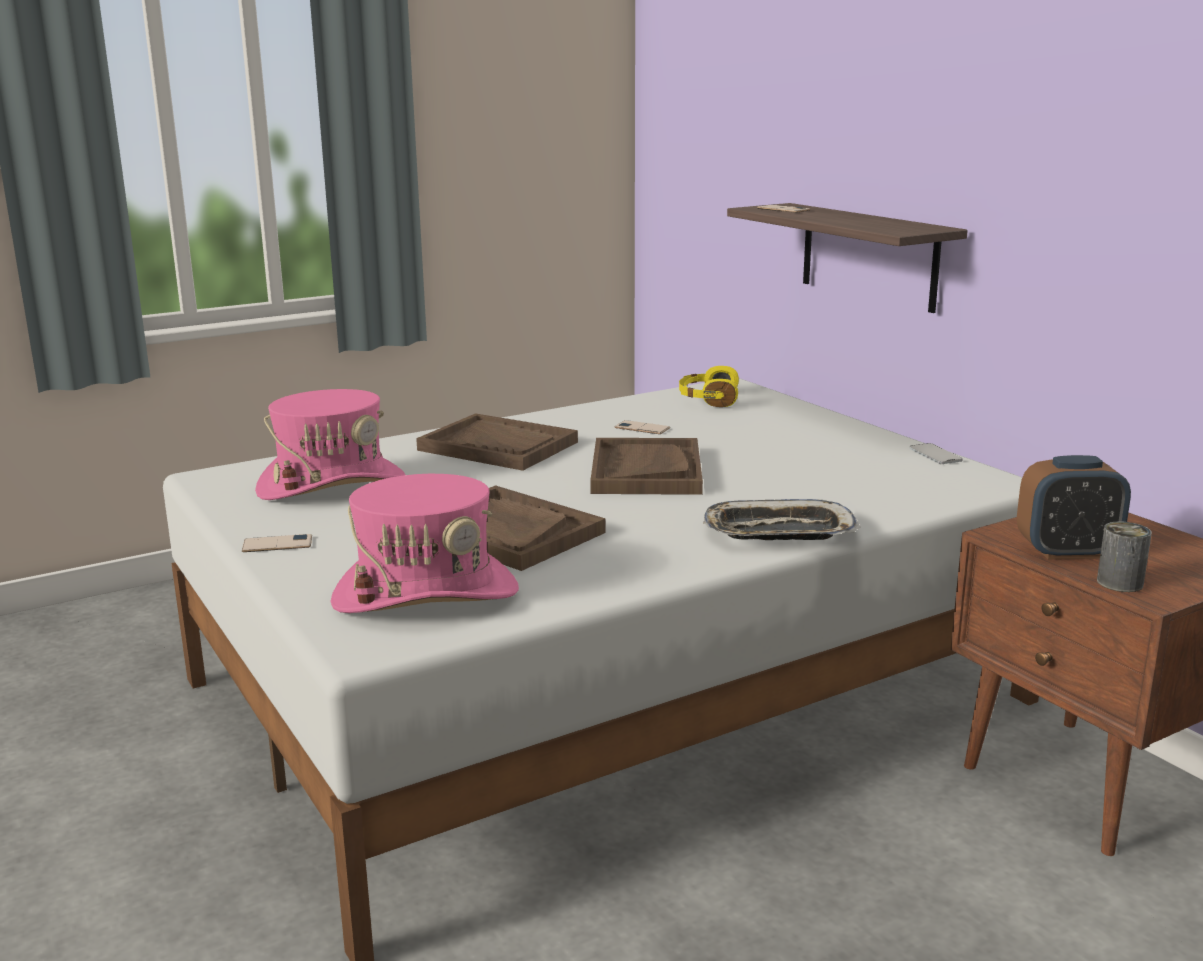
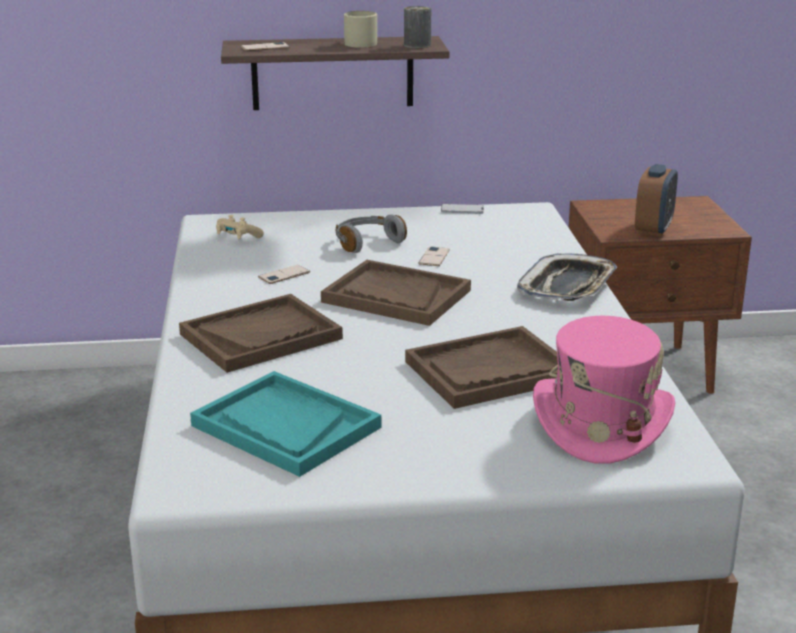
camera: 65 degrees left, 5 degrees up
(277, 544) = (432, 473): phone -> phone (434, 257)
(332, 484) = (285, 427): pink hat -> turquoise tray
(708, 399) = (237, 237): yellow headphones -> beige game controller
(769, 438) = (367, 242): none -> grey headphones
(866, 220) = (360, 43): none -> beige mug
(1119, 583) = (705, 231): can -> can (417, 45)

